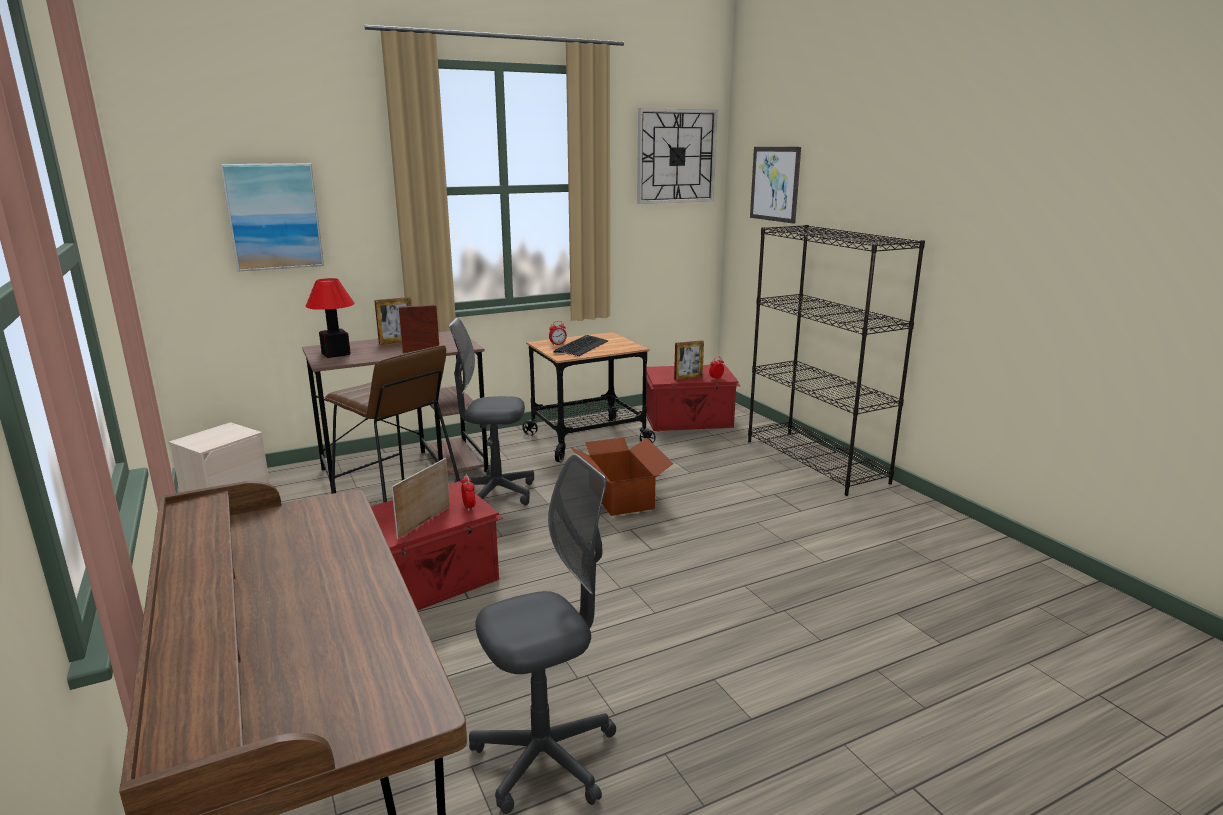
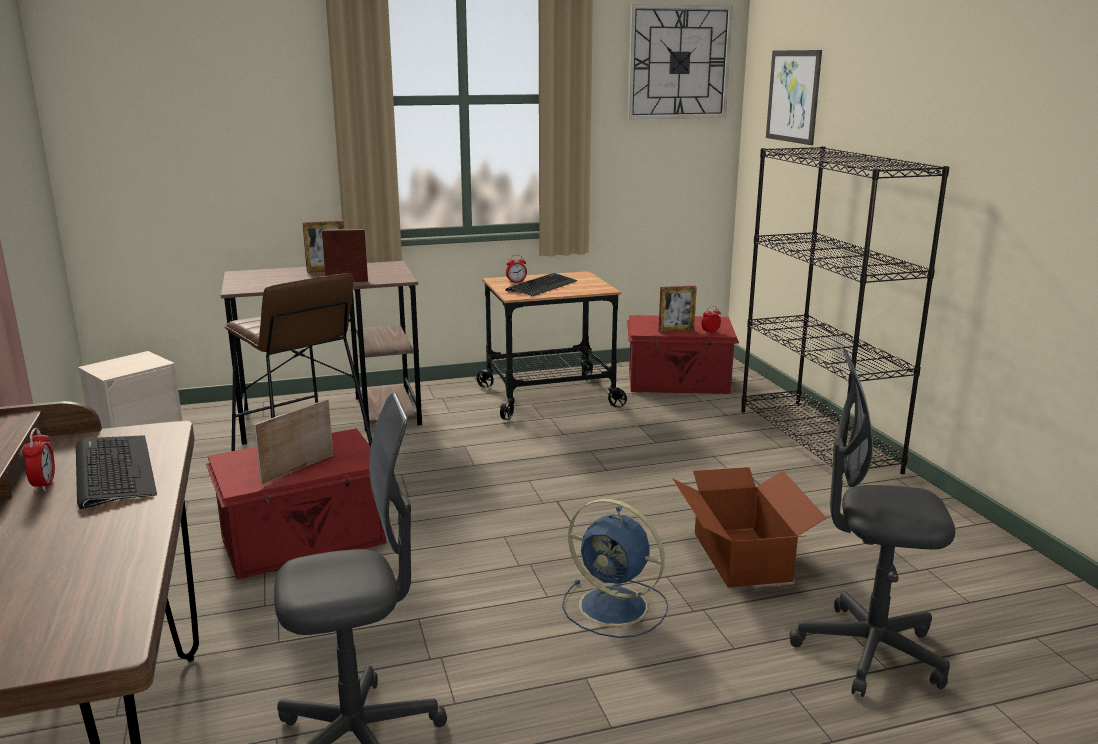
camera: 10 degrees right, 0 degrees up
(274, 216) = (200, 126): picture -> none
(319, 543) = (113, 471): none -> keyboard
(336, 354) = (254, 280): table lamp -> none
(469, 507) = (353, 457): alarm clock -> alarm clock (44, 485)
(495, 493) = (419, 449): grey office chair -> grey office chair (868, 652)
(620, 497) = (560, 464): cardboard box -> cardboard box (740, 557)
(715, 616) = (616, 607): none -> blue fan

